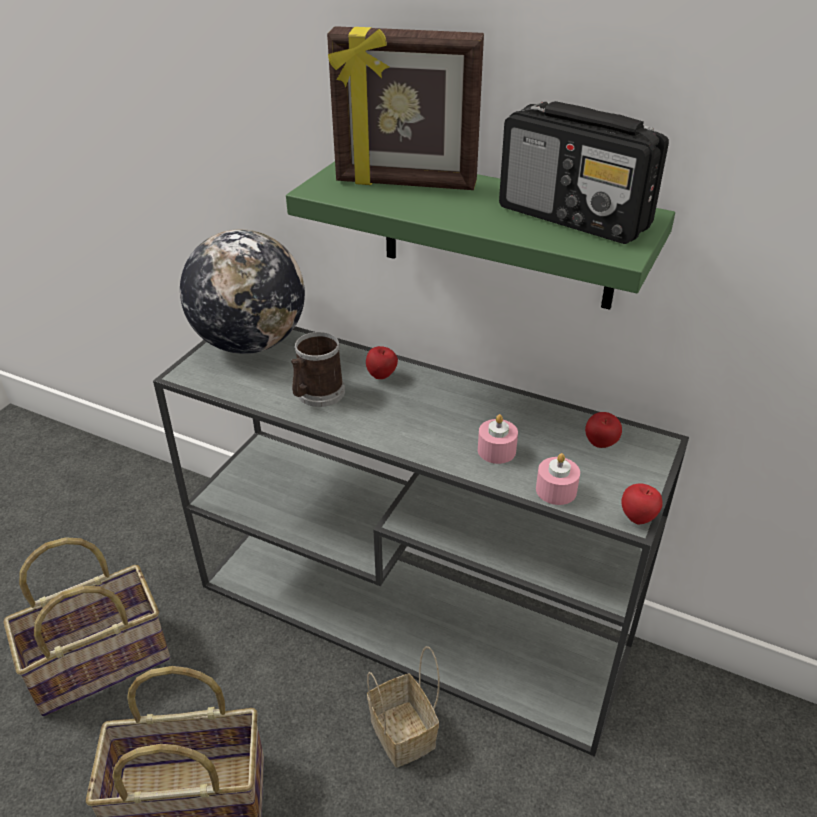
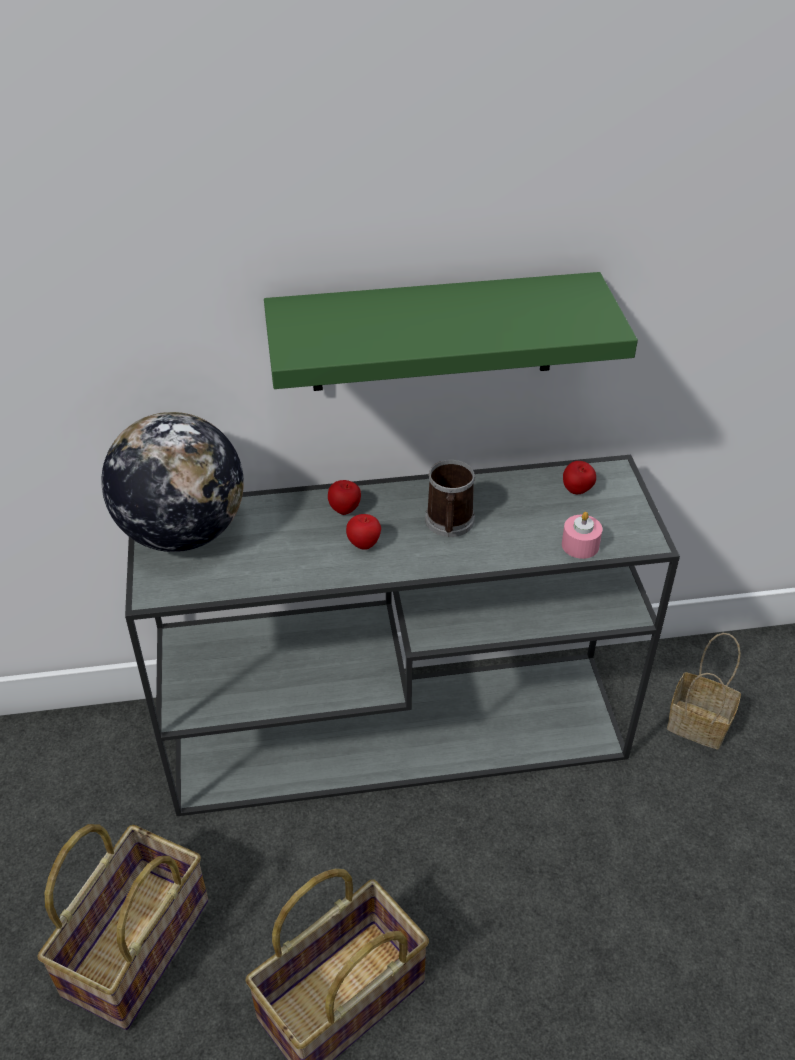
camera: 35 degrees left, 5 degrees up
(317, 395) = (305, 554): mug -> mug (449, 524)
(405, 184) = (365, 319): picture frame -> none
(405, 734) = (476, 832): basket -> basket (700, 724)
(496, 450) = (506, 533): pink candle -> none
(575, 218) = (539, 305): radio -> none
(638, 518) = (654, 539): apple -> apple (364, 544)

